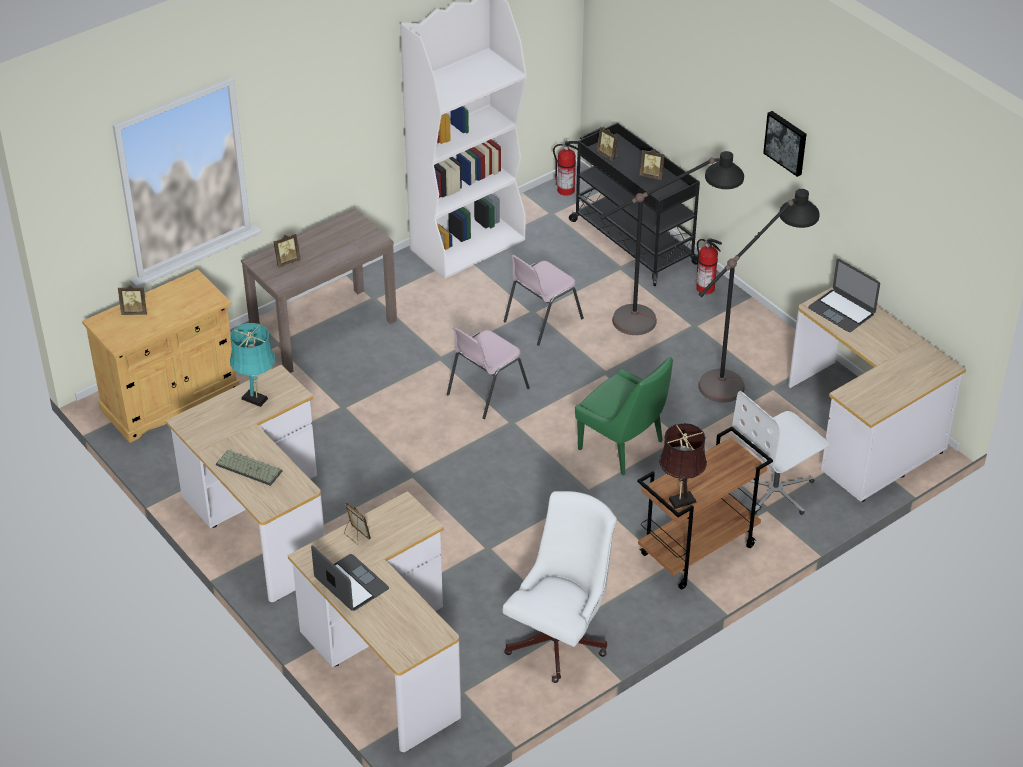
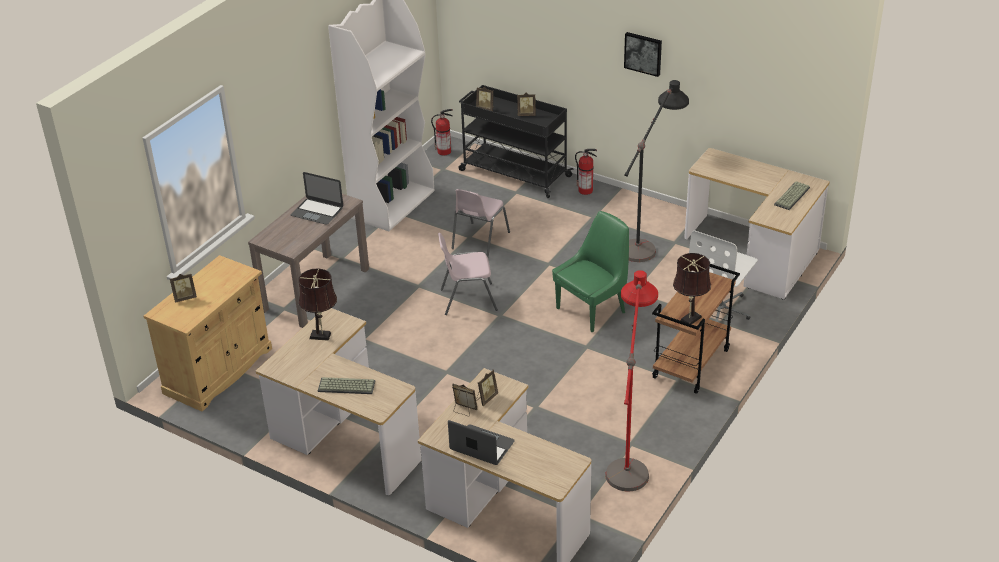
camera: 20 degrees left, 5 degrees down
(256, 400) = (322, 336): turquoise table lamp -> brown table lamp
(287, 261) = (286, 234): picture frame -> picture frame (486, 398)
(486, 391) = (467, 299): pink chair -> pink chair turned 60 degrees clockwise
(561, 638) = (630, 453): white office chair -> red floor lamp
(623, 446) = (593, 309): green chair -> green chair turned 60 degrees counterclockwise
(665, 318) = (569, 217): black floor lamp -> none
(841, 311) = (721, 166): laptop -> laptop (317, 211)
(904, 377) = (792, 197): none -> keyboard

